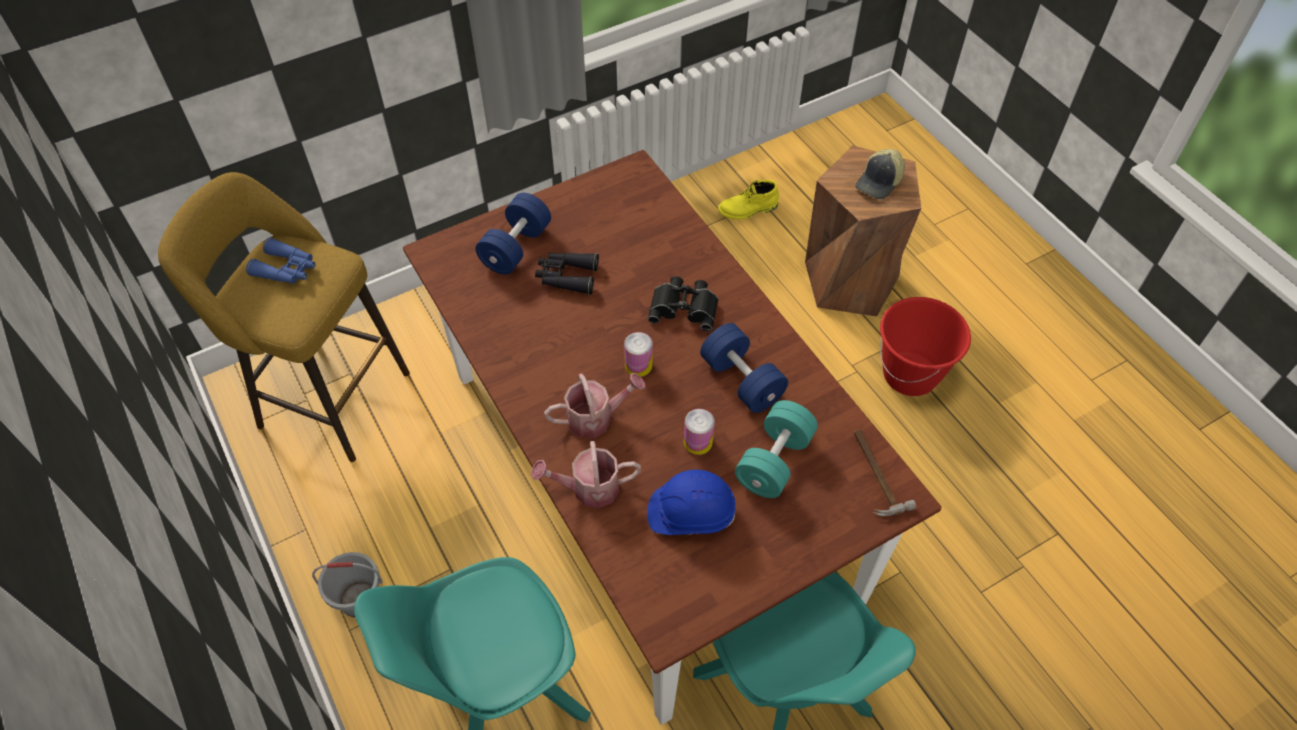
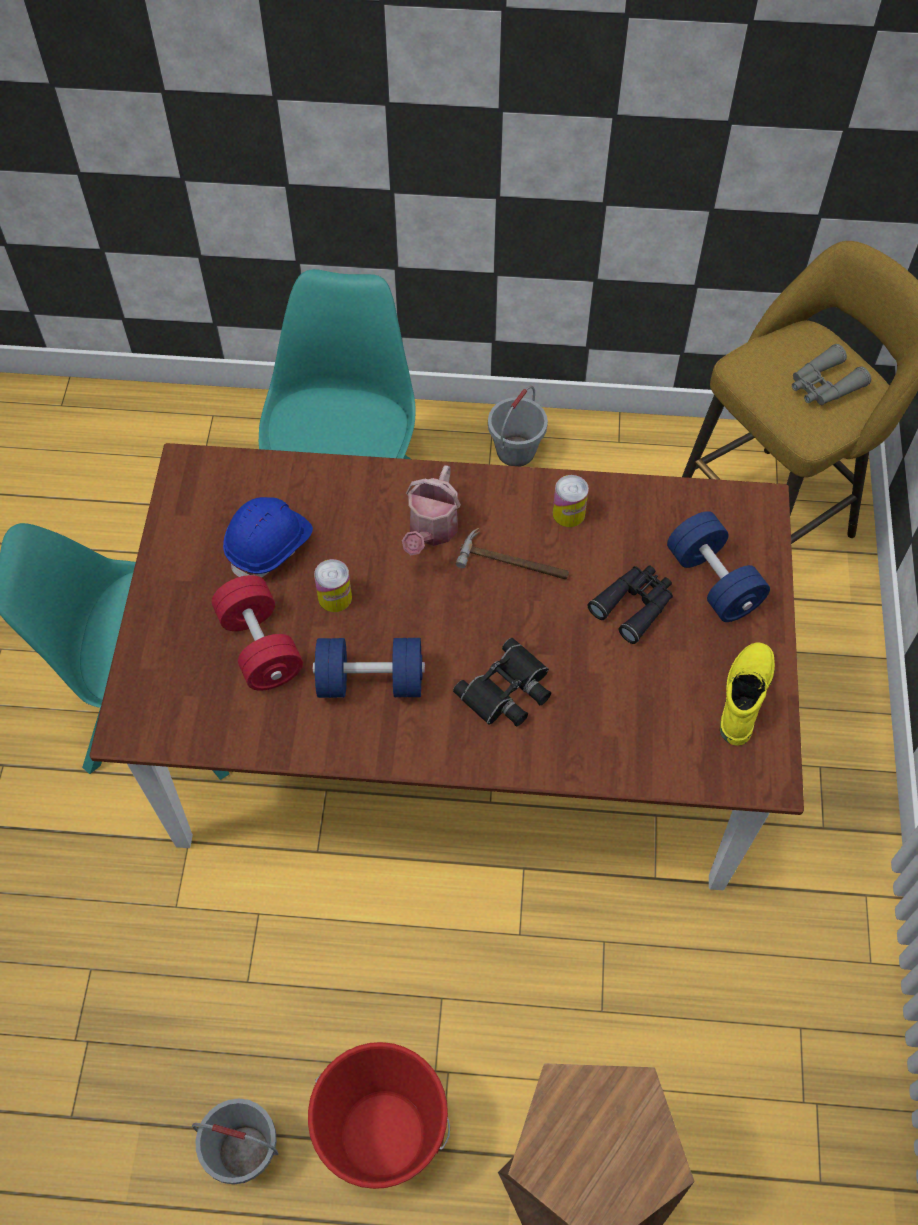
camera: 125 degrees right, 5 degrees up
(287, 269) = (823, 385): blue binoculars -> grey binoculars
(588, 488) = (361, 486): watering can -> none
(638, 365) = (464, 602): can -> can (568, 513)
(748, 210) = (800, 1146): yellow boot -> yellow boot (743, 695)
(774, 461) = (260, 646): turquoise dumbbell -> red dumbbell
(874, 474) = (171, 723): hammer -> hammer (514, 562)
(880, 182) = (593, 1156): cap -> none
(983, 432) = (244, 1152): none -> grey bucket

